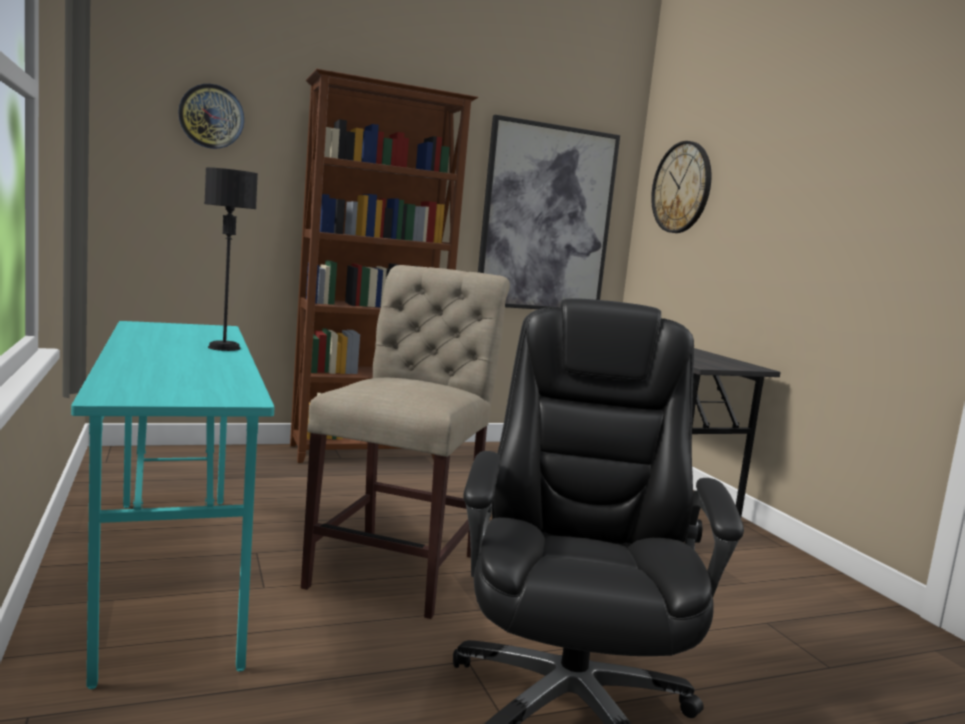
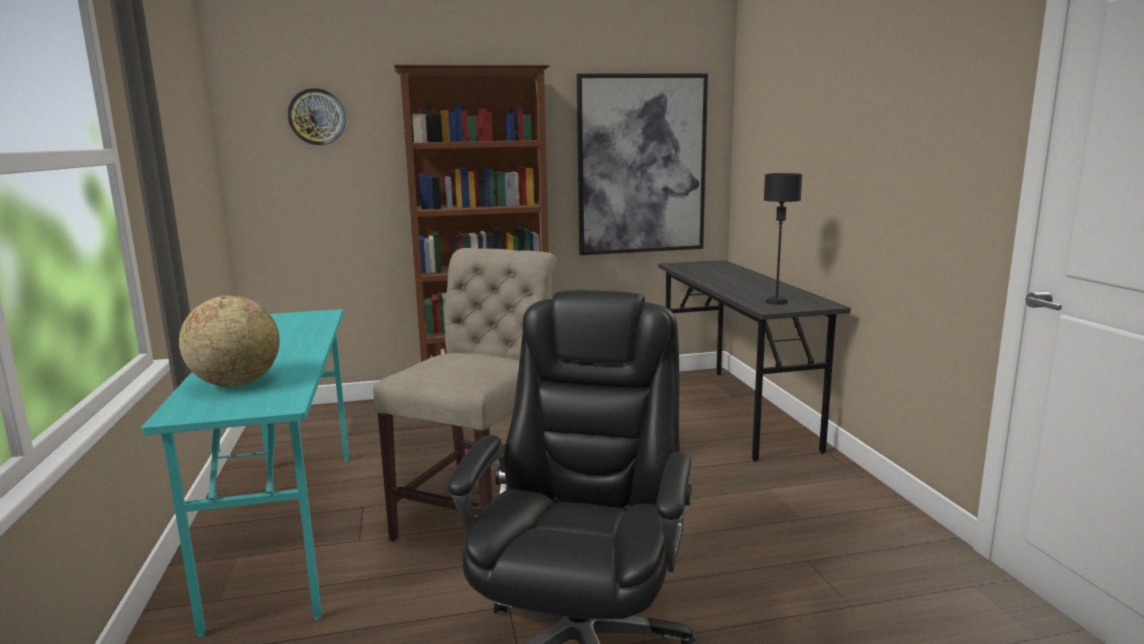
camera: 10 degrees right, 5 degrees up
(164, 376) = (236, 383): none -> globe
(223, 348) = (310, 341): black table lamp -> black table lamp (776, 302)
(681, 187) = (766, 122): wall clock -> none

